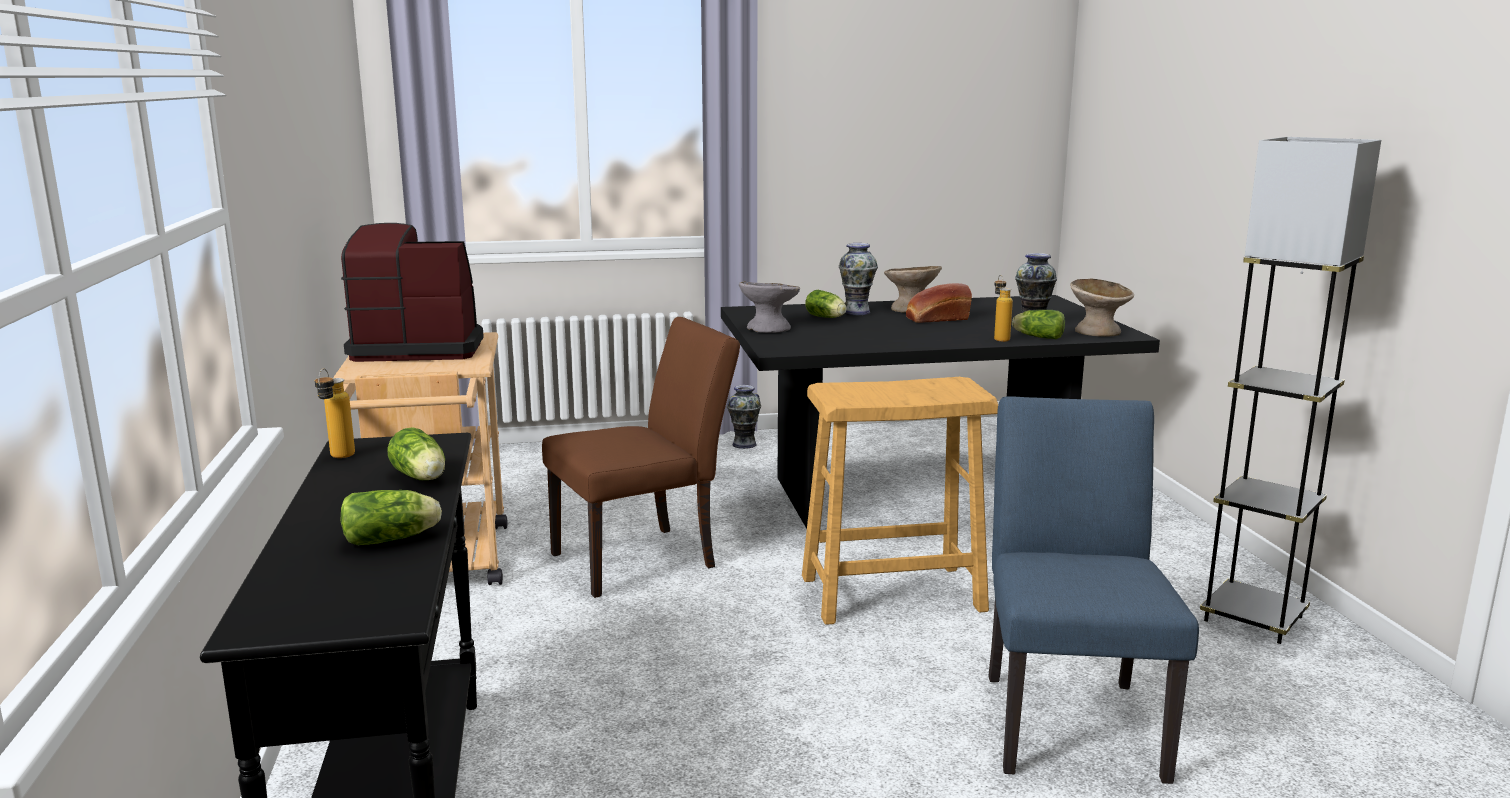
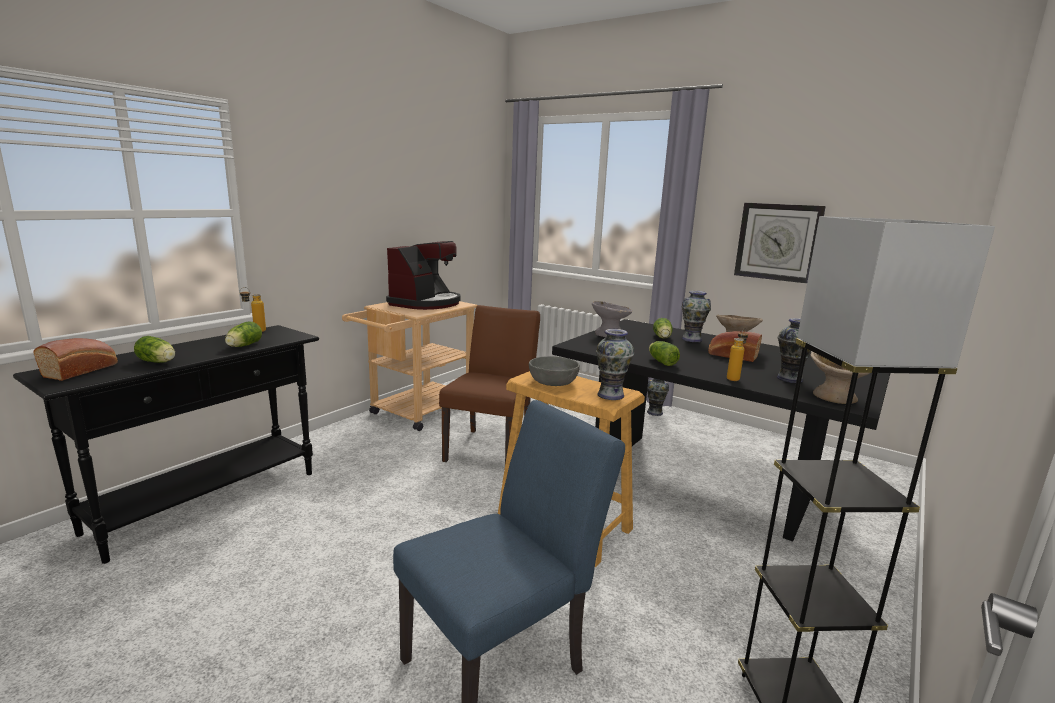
camera: 45 degrees right, 0 degrees up
(319, 594) = (82, 370): none -> bread
(417, 349) = (426, 303): coffee machine -> coffee machine turned 75 degrees clockwise
(645, 558) = (491, 447): brown chair -> brown chair turned 90 degrees counterclockwise
(863, 164) = (777, 242): none -> wall clock
(873, 394) = (553, 382): none -> grey bowl
(953, 387) = (610, 395): none -> vase
(1037, 337) = (768, 385): lettuce -> lettuce (661, 361)

